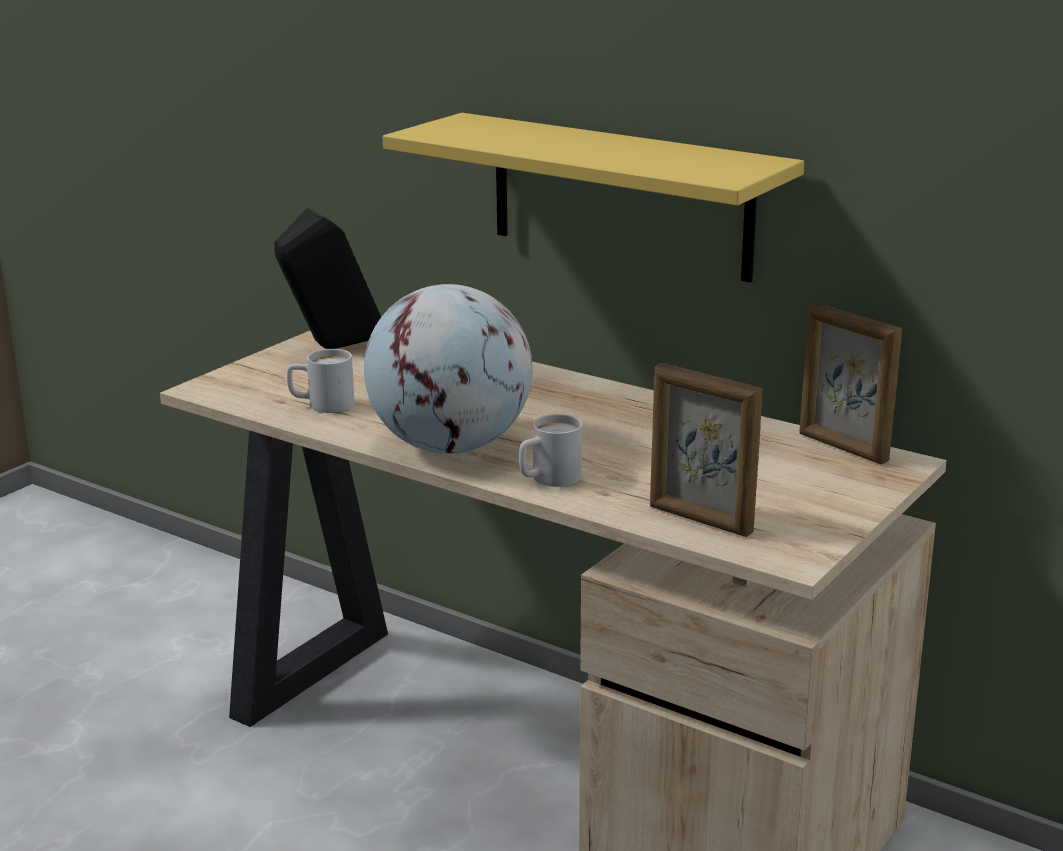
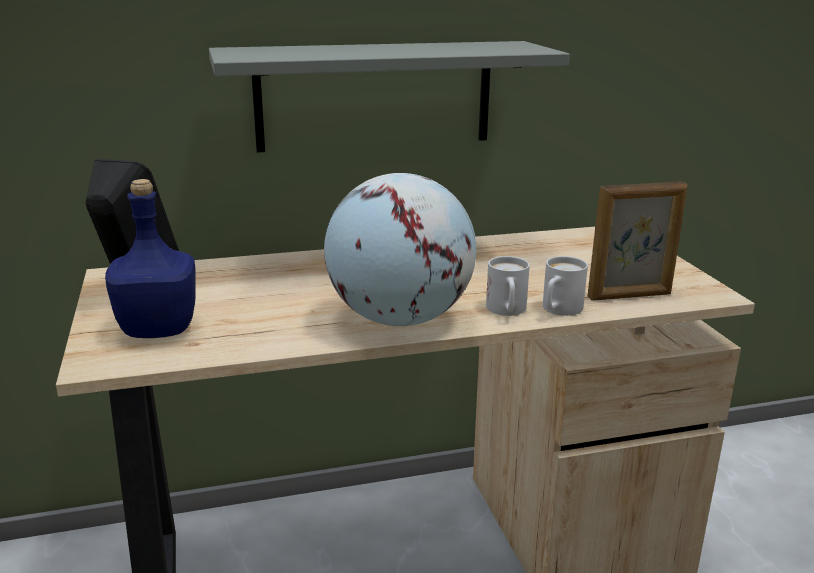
camera: 50 degrees left, 0 degrees up
(283, 382) = (159, 330): none -> blue bottle
(321, 405) = (236, 332): white mug -> white mug (558, 310)
(620, 196) = (374, 96): yellow shelf -> grey shelf
(842, 448) = (578, 234): picture frame -> none

